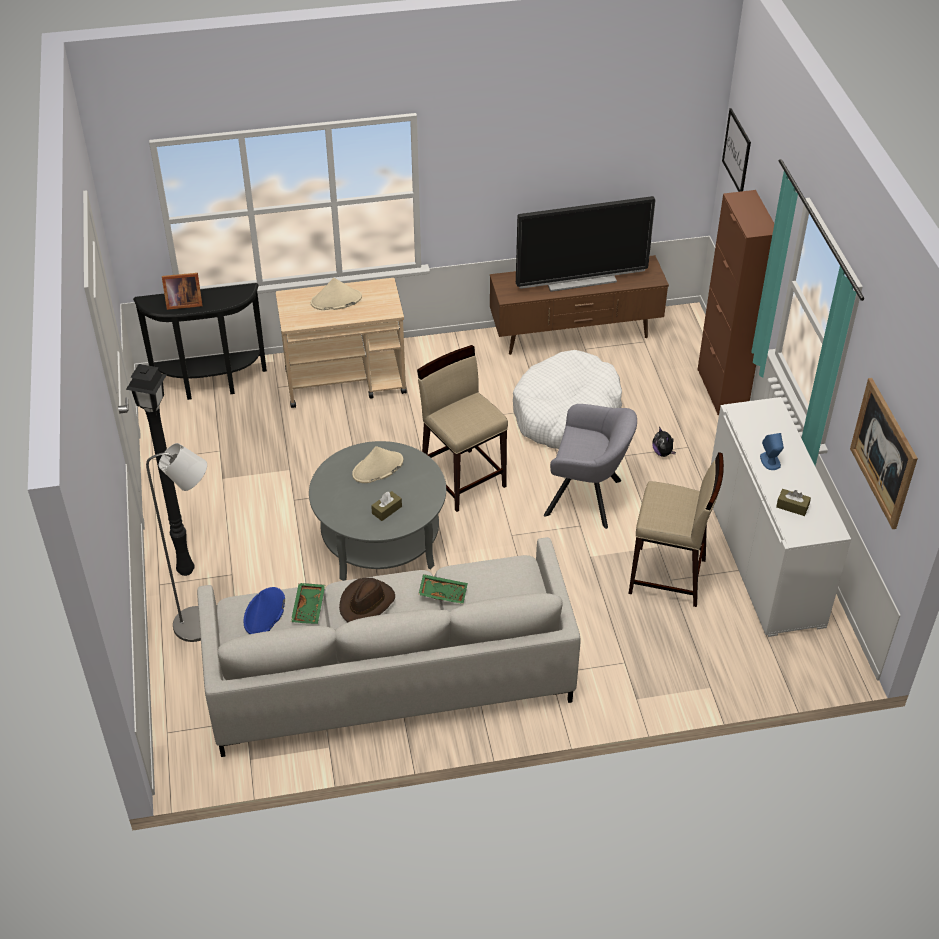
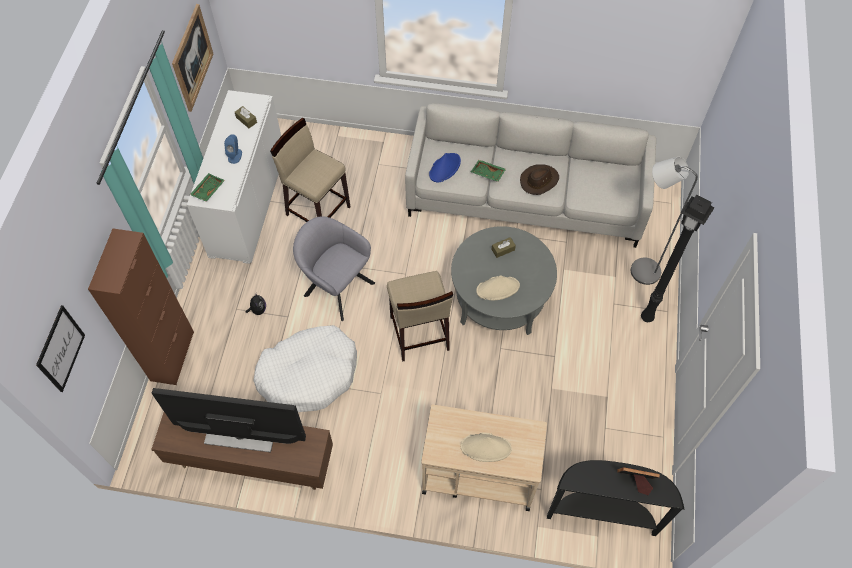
camera: 160 degrees left, 15 degrees up
(264, 612) = (608, 193): blue hat -> blue hat (445, 168)
(309, 607) = (577, 188): green tray -> green tray (207, 190)

